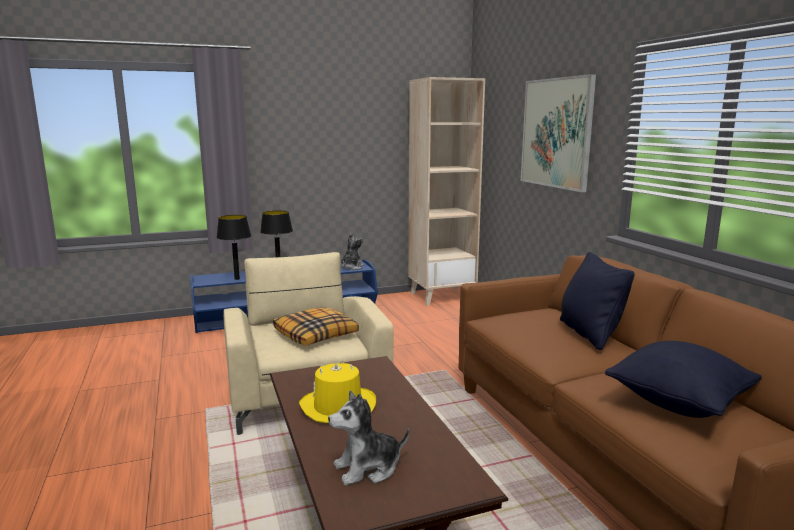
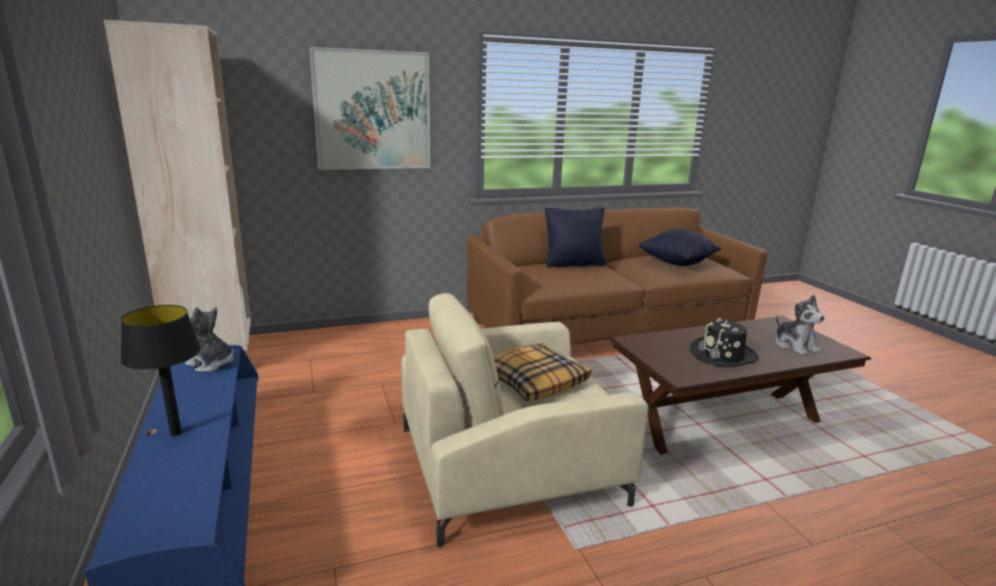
camera: 90 degrees left, 5 degrees up
(237, 279) = (193, 481): black table lamp -> none
(337, 407) = (723, 355): yellow hat -> black hat

